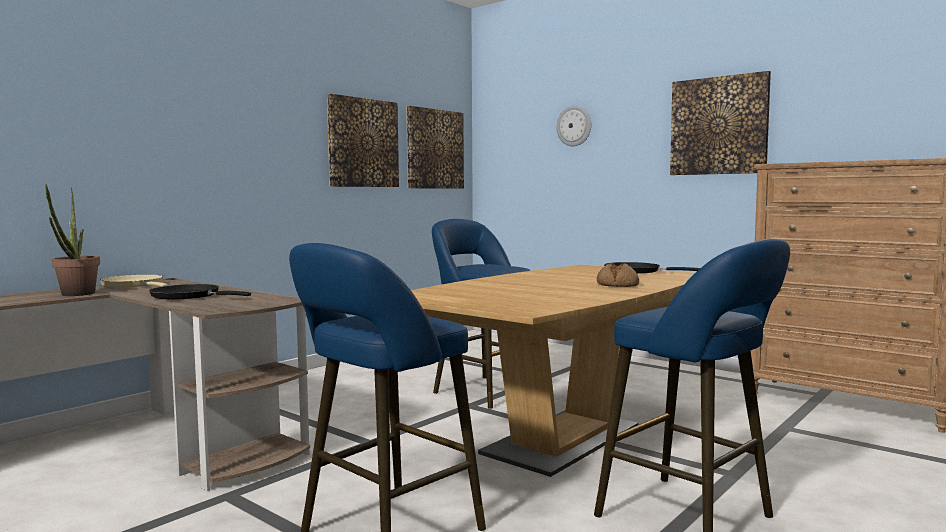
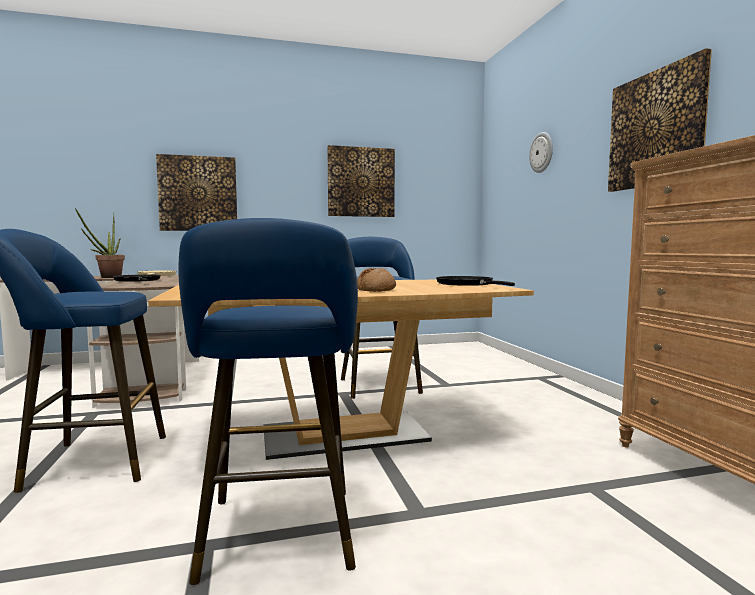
camera: 35 degrees right, 0 degrees up
(434, 149) = (436, 186): picture -> picture (198, 194)

